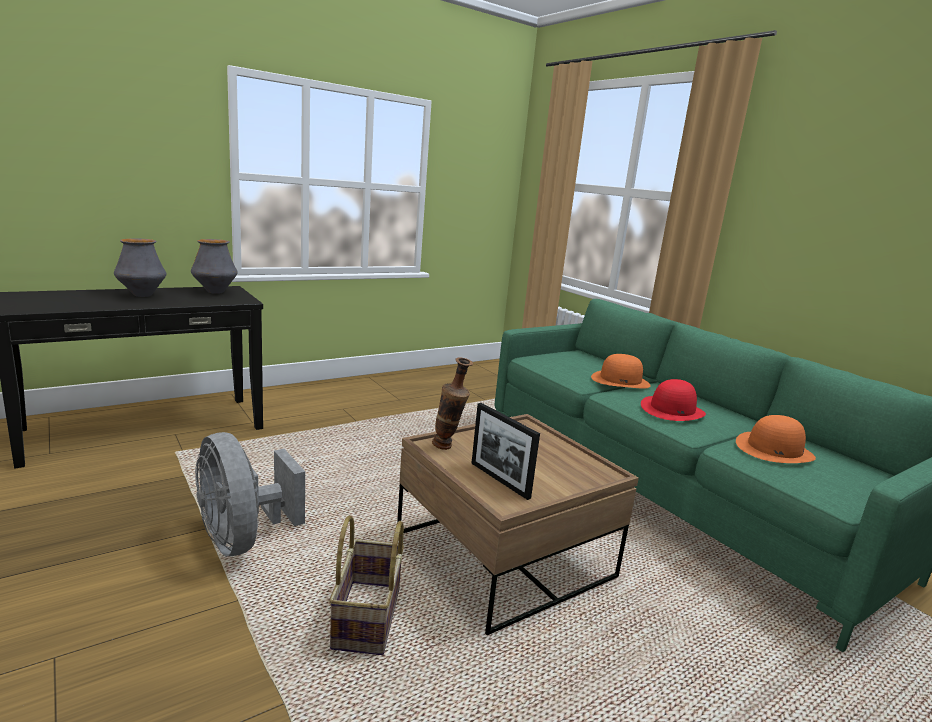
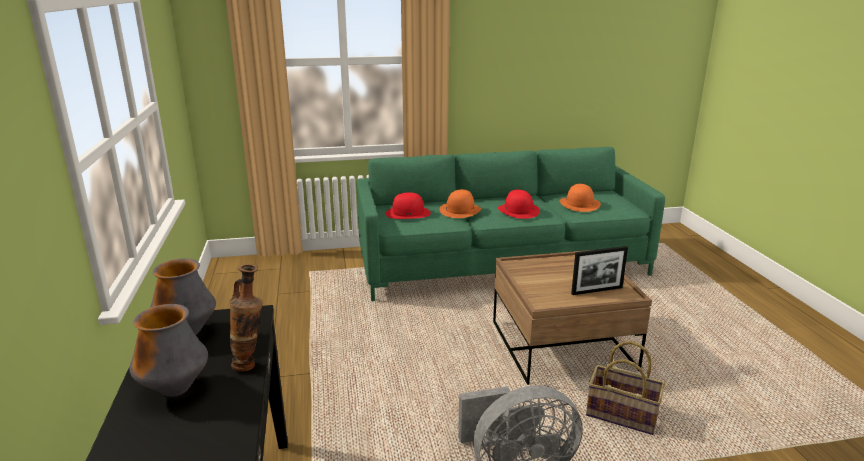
camera: 65 degrees left, 5 degrees up
(448, 448) = (547, 298): vase -> vase (251, 364)
(573, 359) = (408, 213): none -> red hat

